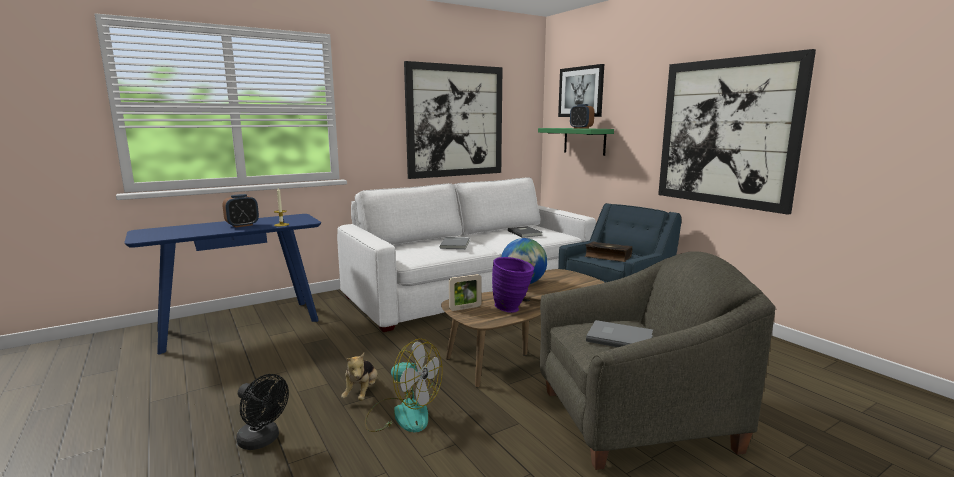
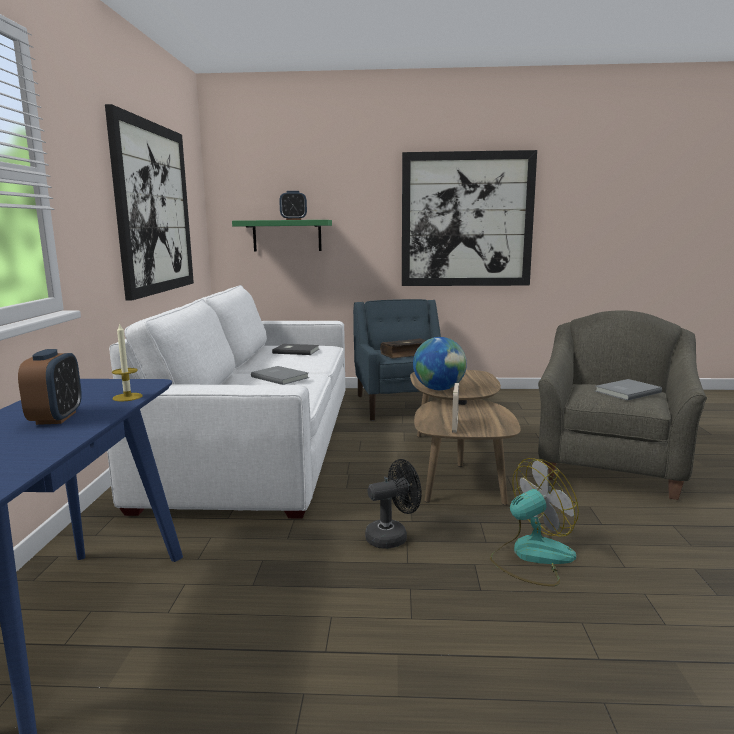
camera: 55 degrees left, 0 degrees up
(263, 441) = (531, 672): black fan -> black fan (392, 537)
(362, 393) = (460, 570): plush toy -> none
(512, 309) = (483, 412): purple vase -> none
(581, 92) = (274, 176): picture -> none

